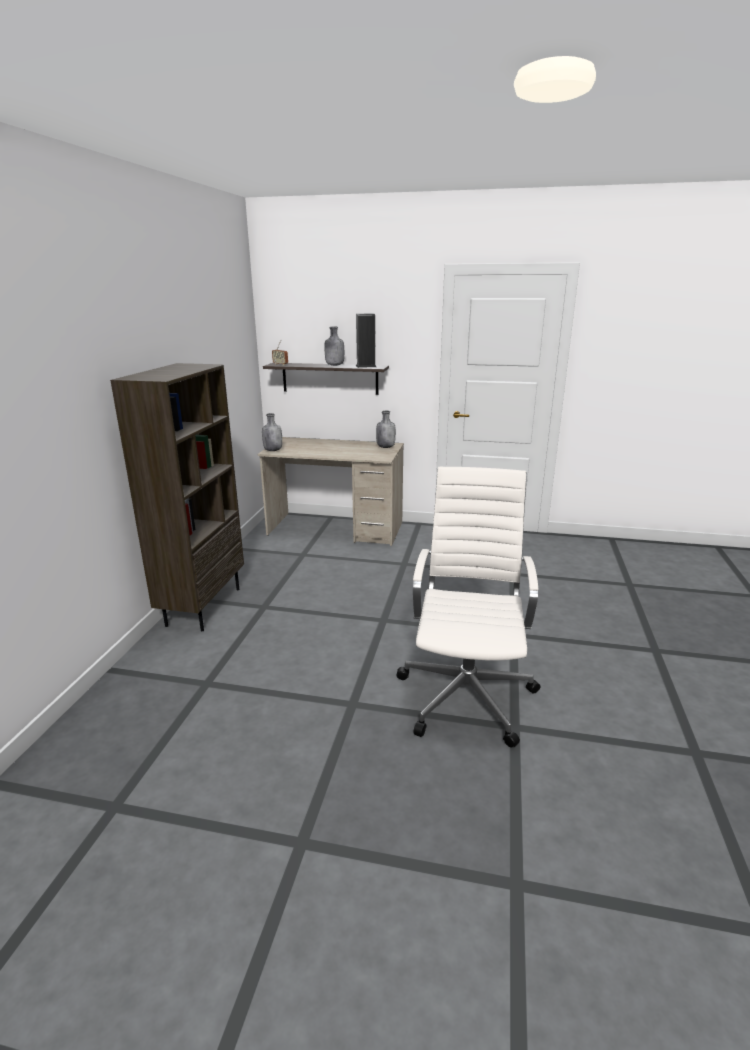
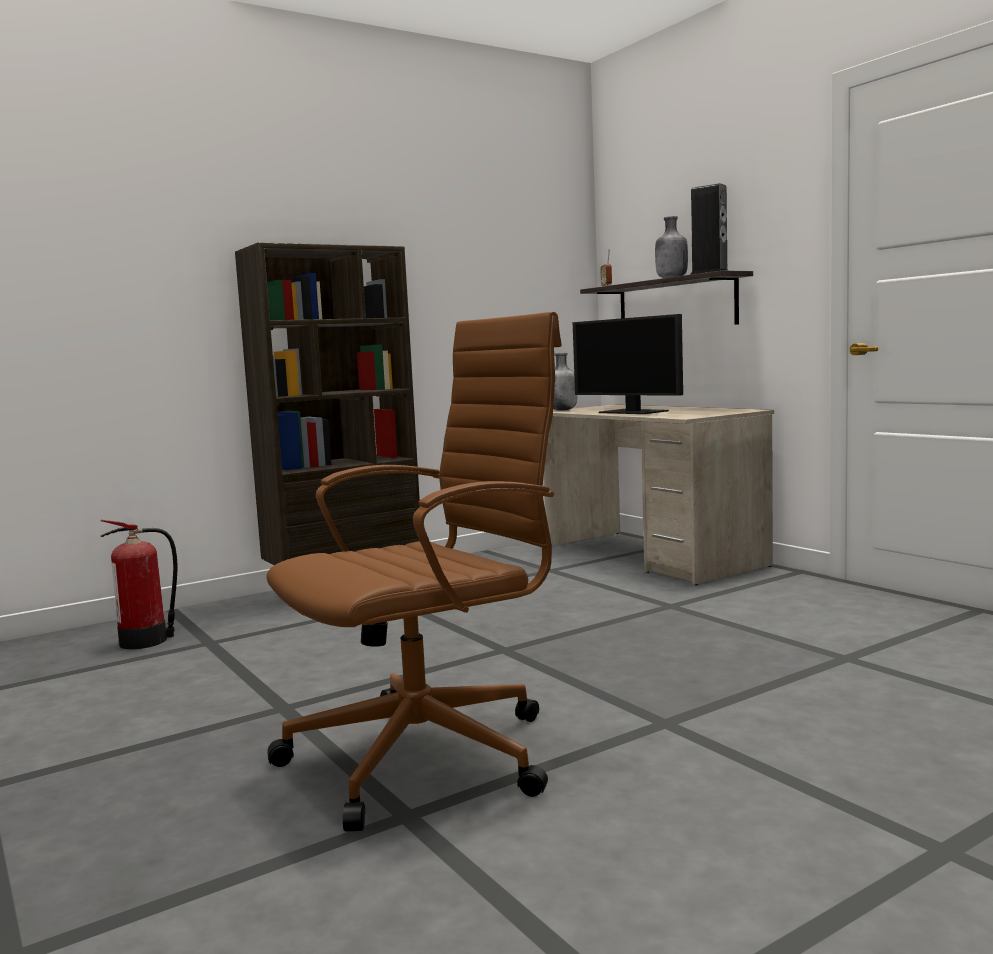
camera: 45 degrees right, 15 degrees down
(155, 701) = (146, 641): none -> fire extinguisher
(331, 451) = (633, 412): none -> monitor
(385, 447) = (728, 411): grey bottle -> none
(467, 694) = (430, 754): white office chair -> brown office chair

